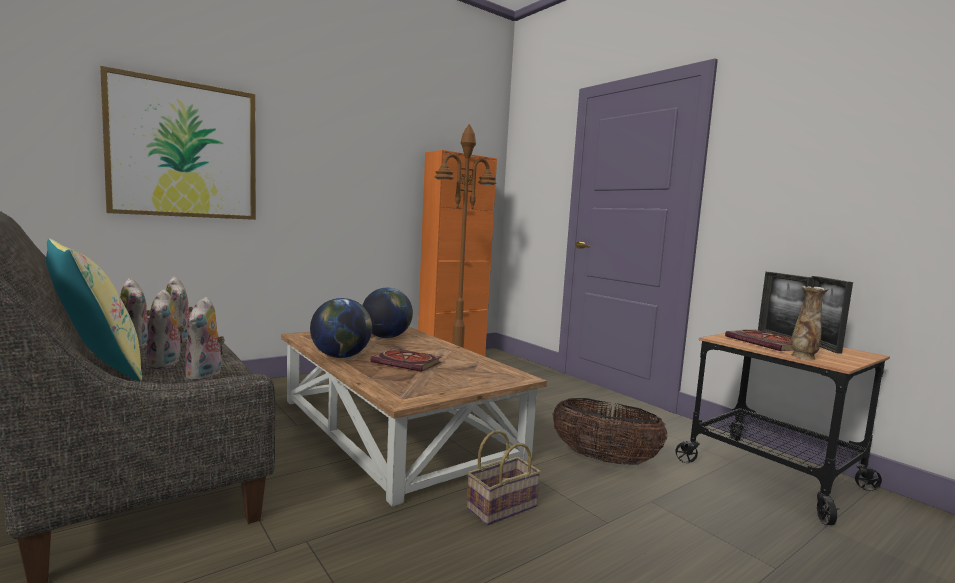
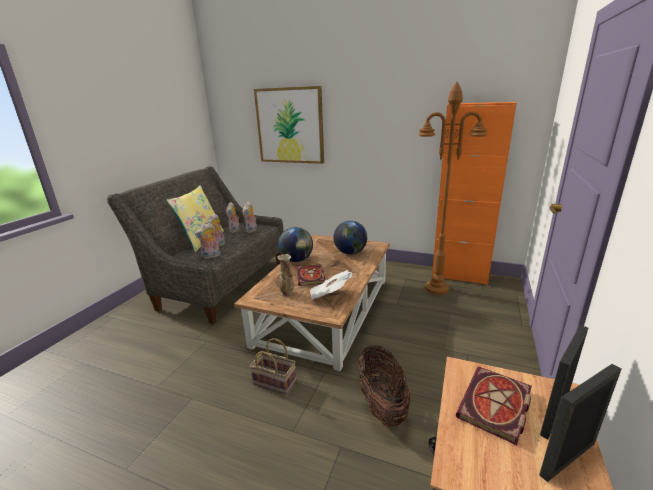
camera: 60 degrees right, 15 degrees up
(473, 368) = (329, 295): none -> newspaper
(803, 357) = (458, 440): vase -> vase (287, 293)

